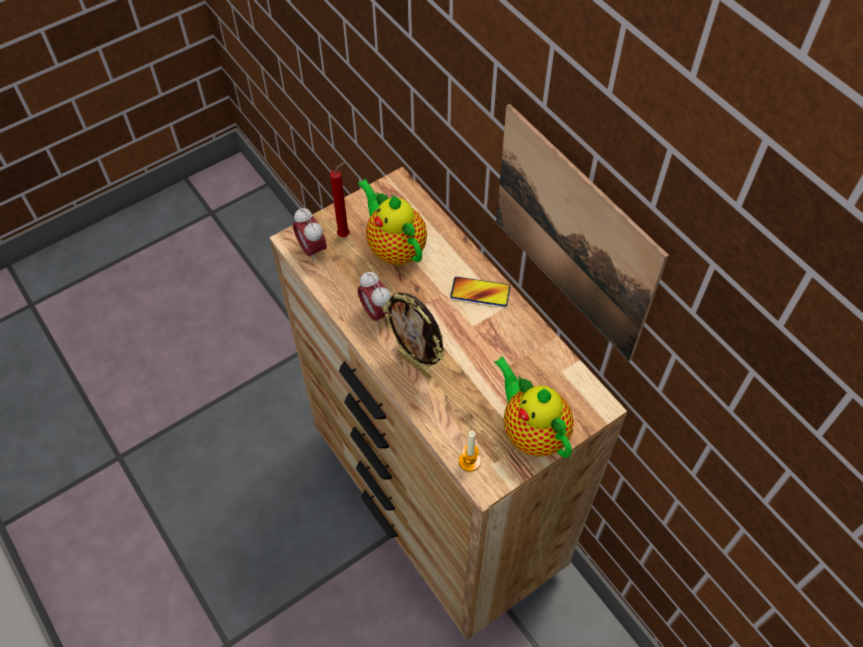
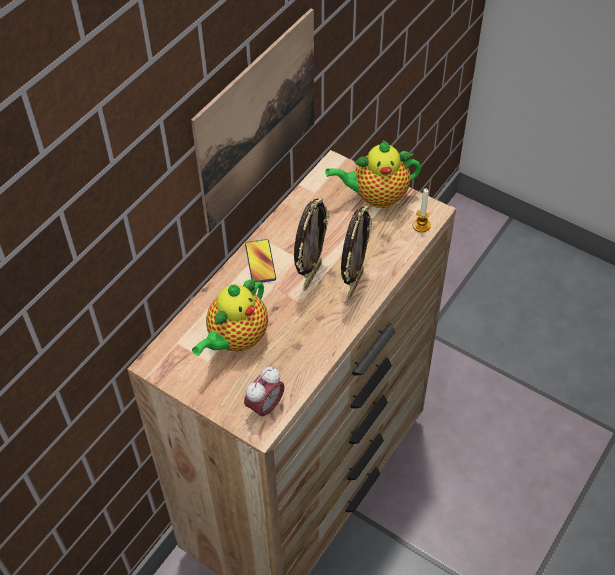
camera: 110 degrees left, 5 degrees down
(345, 235) = (235, 385): red candle -> none
(376, 313) = (315, 328): alarm clock -> none
(443, 330) = (311, 275): none -> picture frame
(532, 431) = (376, 196): teapot -> teapot turned 45 degrees clockwise

